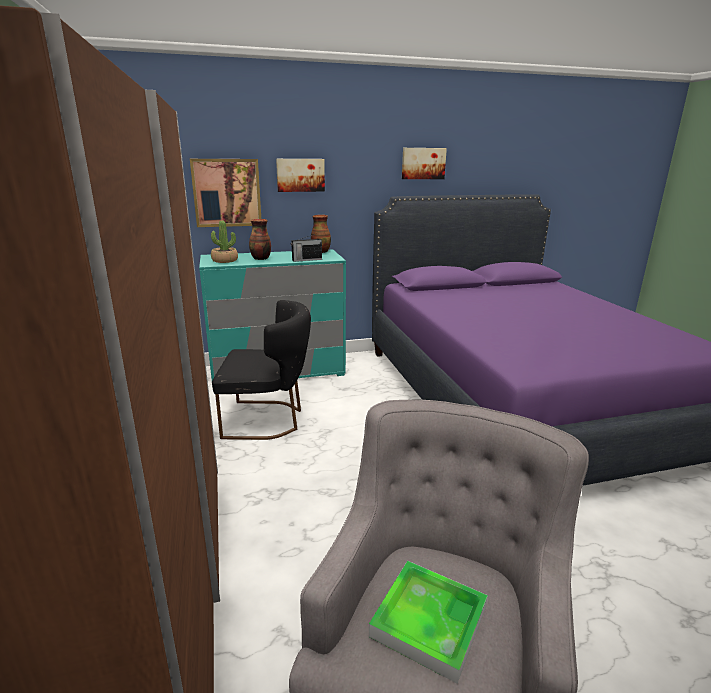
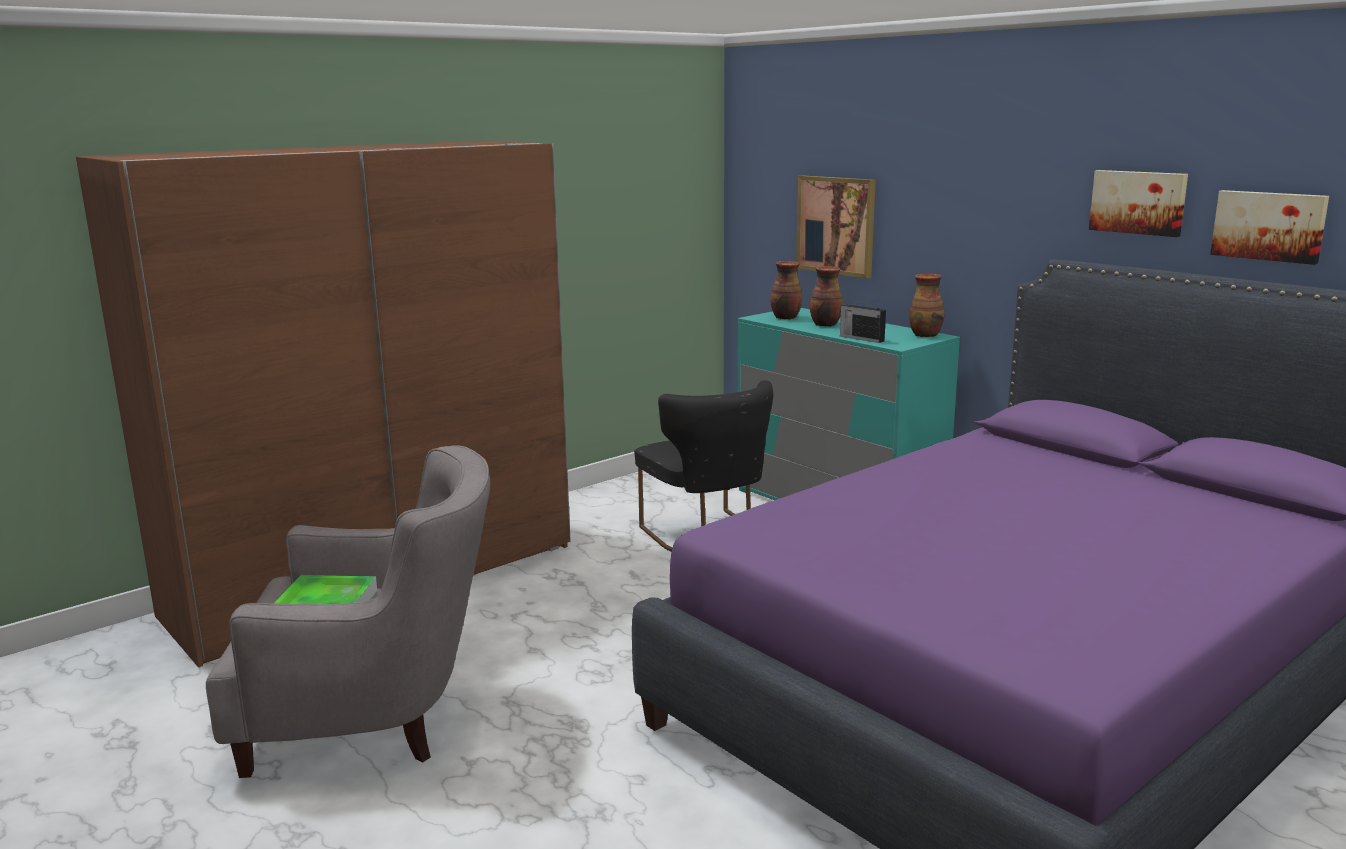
camera: 65 degrees right, 5 degrees down
(224, 260) = (785, 317): potted plant -> vase
(300, 175) = (928, 208): picture -> picture (1269, 226)

